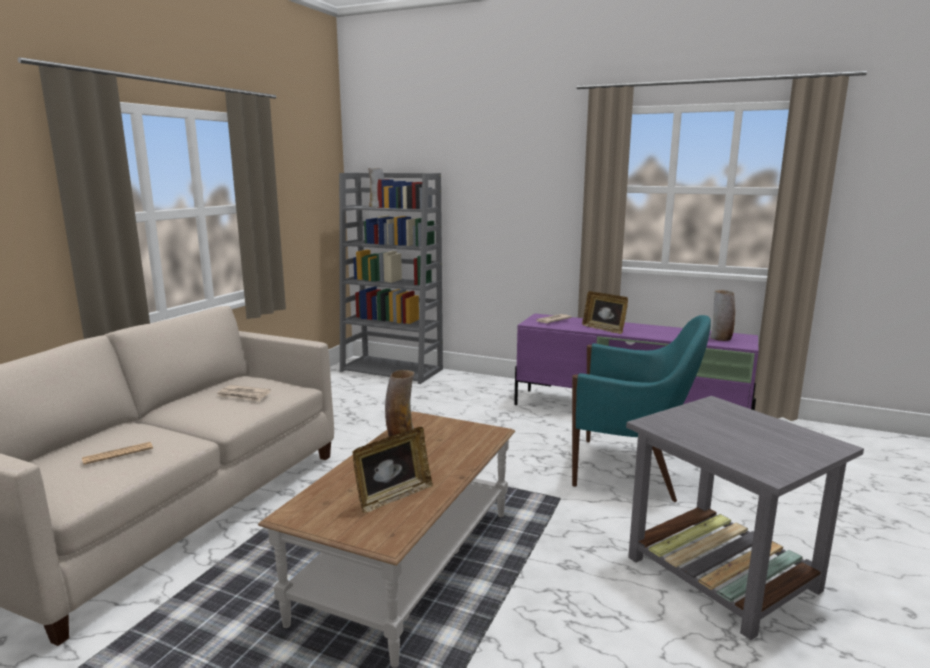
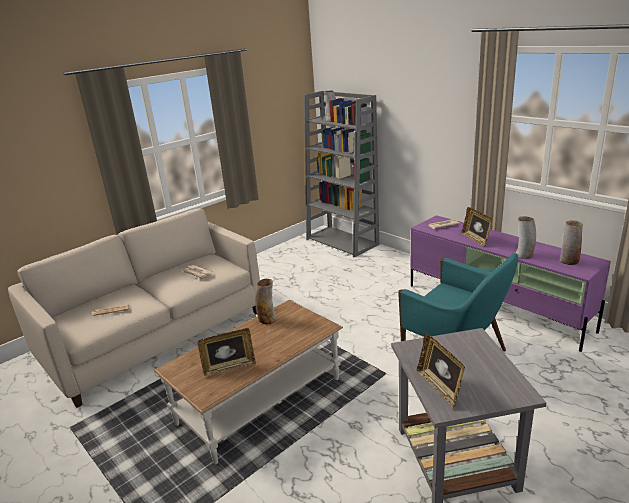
camera: 25 degrees right, 10 degrees up
(670, 337) = (524, 255): none -> vase
(738, 454) = (439, 387): none -> picture frame

